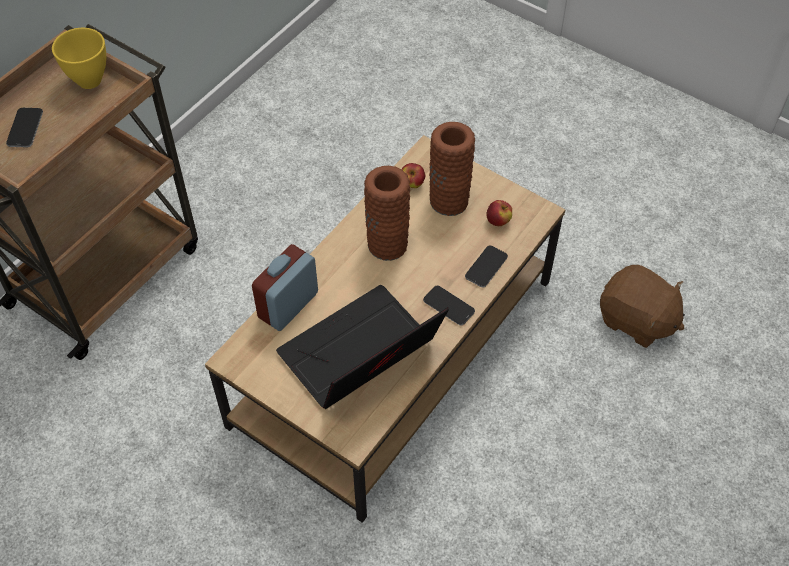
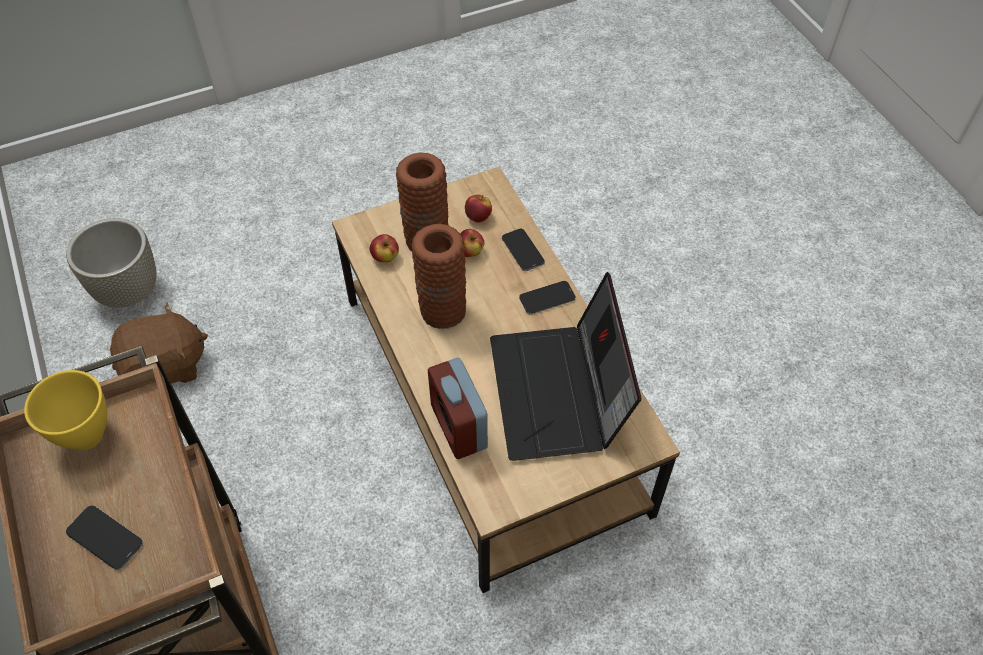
camera: 60 degrees left, 0 degrees up
(336, 82) = (128, 290): none -> grey planter
(457, 233) = (469, 252): none -> apple
(636, 320) = (577, 213): brown plush toy -> brown plush toy (165, 368)

